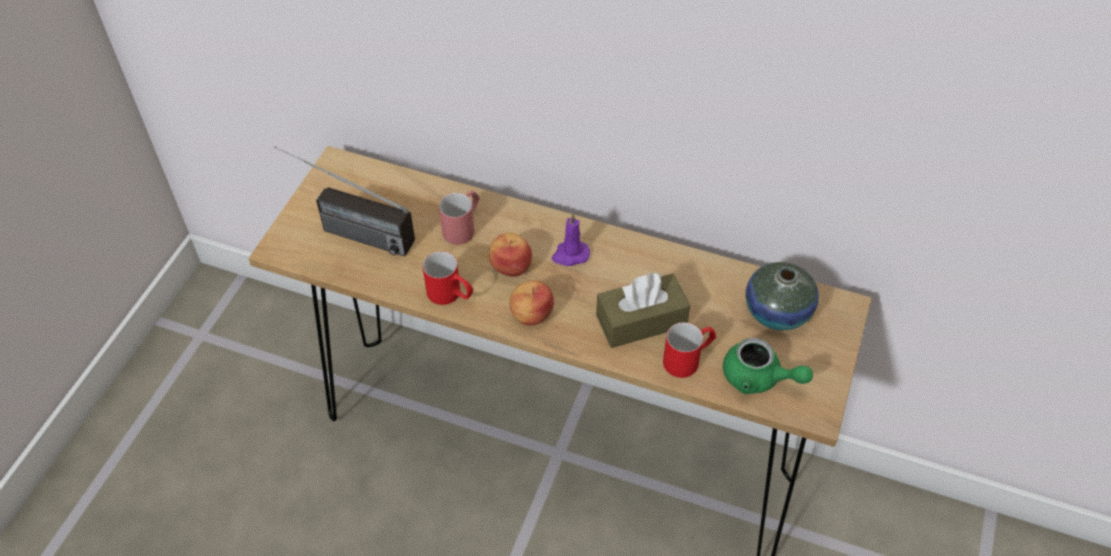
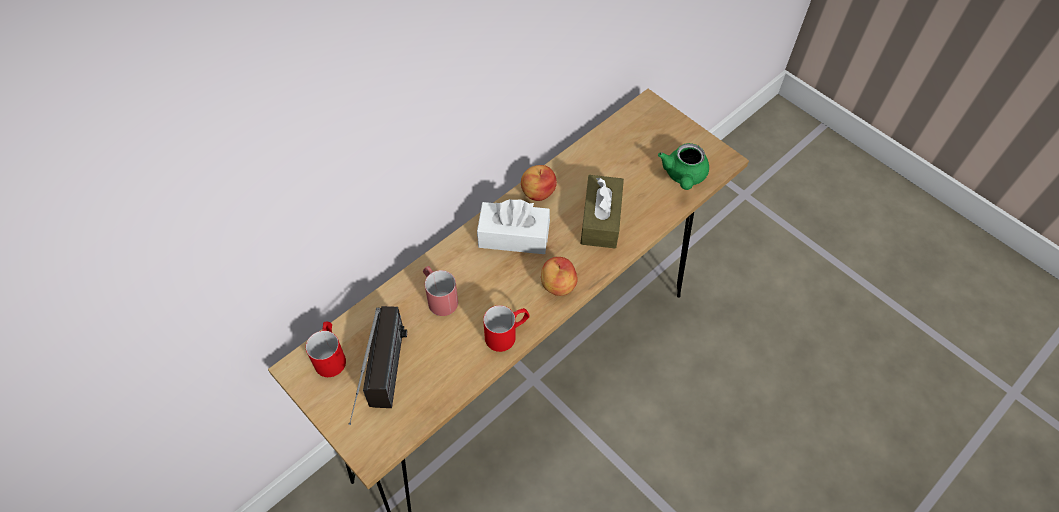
camera: 65 degrees left, 5 degrees up
(346, 230) = (386, 389): radio -> radio turned 45 degrees counterclockwise
(511, 266) = (501, 280): apple -> apple (538, 192)
(570, 255) = (513, 236): purple candle -> white tissue box
(688, 359) = (648, 207): red mug -> red mug (330, 355)
(758, 378) = (683, 176): green teapot -> green teapot turned 135 degrees clockwise
(777, 312) = (634, 140): vase -> none

